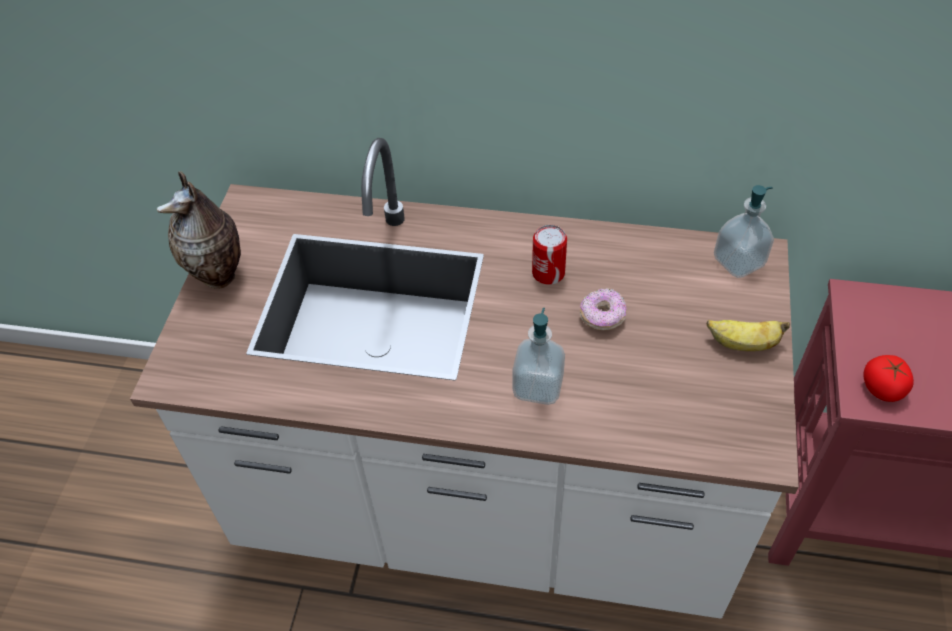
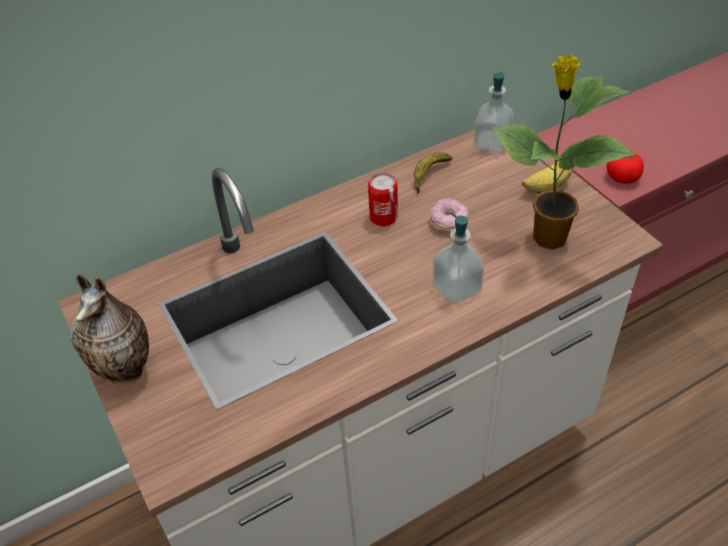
camera: 40 degrees left, 5 degrees down
(636, 257) = (429, 175): none -> banana
(681, 396) = (547, 238): none -> potted plant

